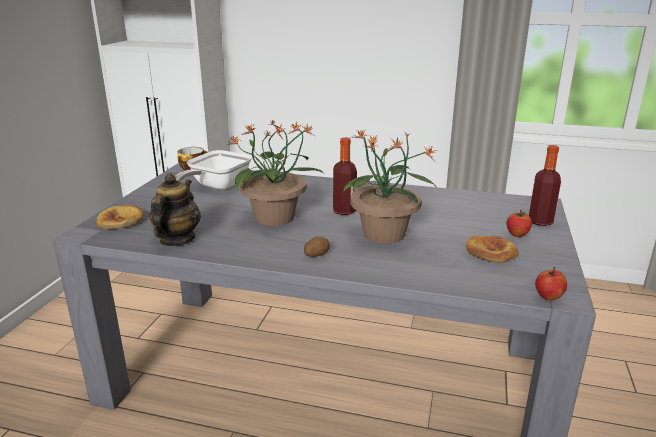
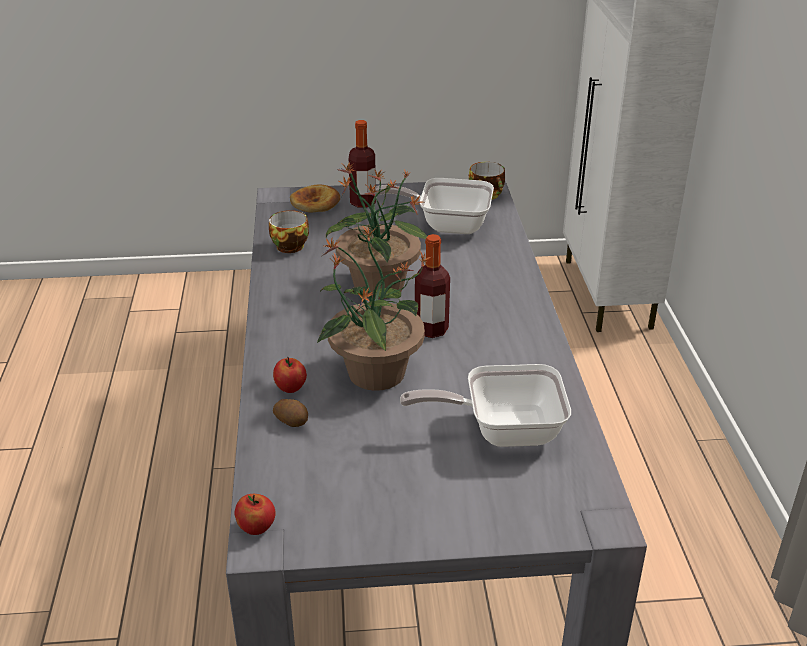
camera: 70 degrees right, 10 degrees up
(177, 239) = (290, 245): teapot -> cup
(316, 254) = (296, 335): potato -> potato (292, 421)
(460, 210) = (502, 430): none -> frying pan
(491, 252) = (366, 471): bread -> none
(517, 235) = (442, 494): apple -> apple (291, 388)
(540, 221) = (512, 519): bottle -> bottle (363, 202)

